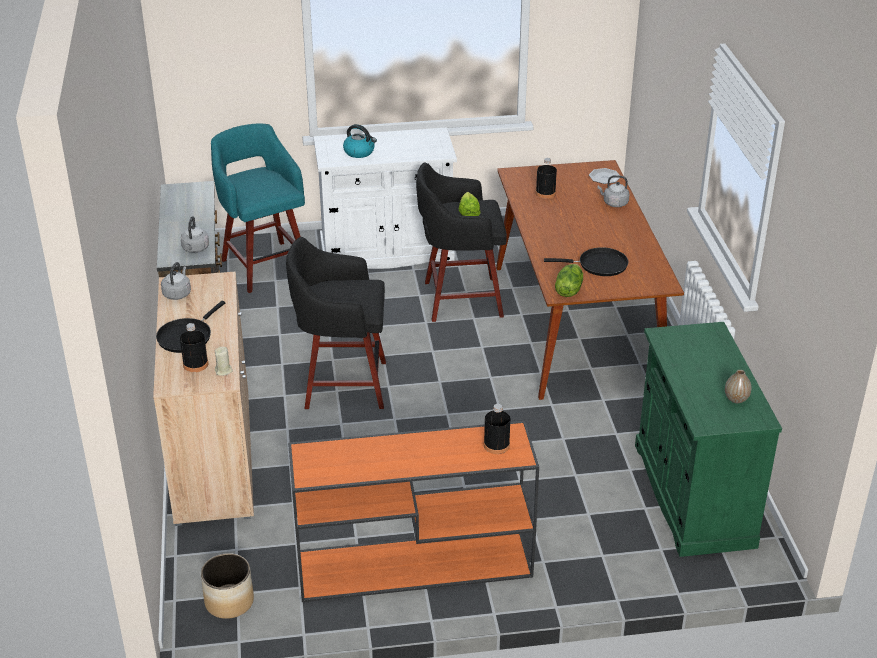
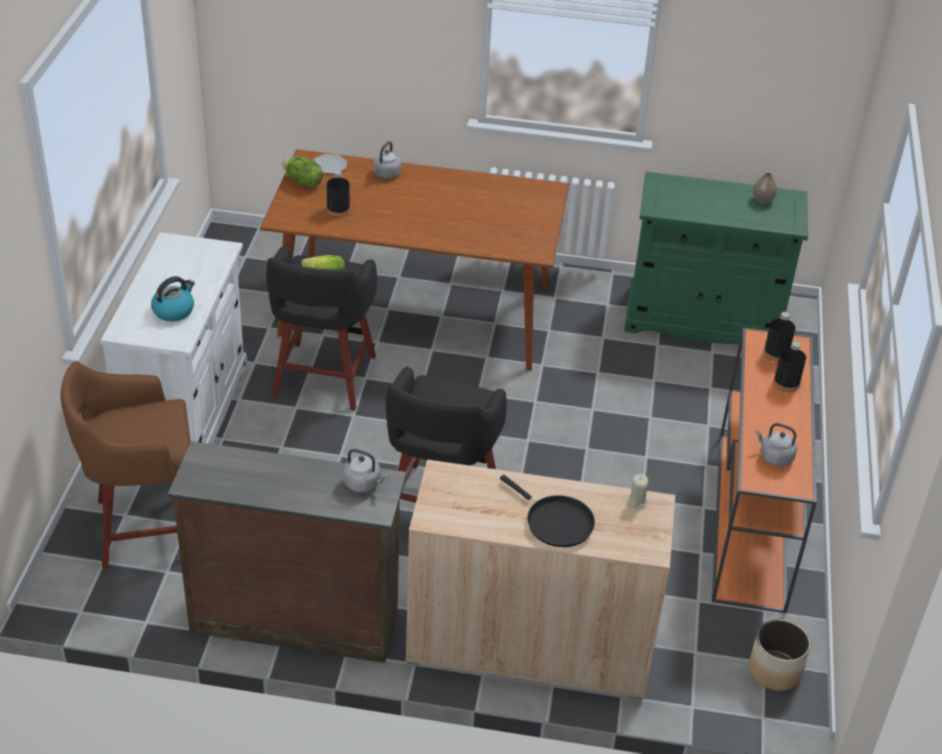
camera: 75 degrees left, 5 degrees up
(177, 293) = (456, 517): grey kettle -> grey kettle (774, 457)
(195, 364) = (616, 522): black bottle -> black bottle (786, 383)
(265, 265) = (144, 527): turquoise stool -> brown stool
(568, 290) = (535, 246): lettuce -> lettuce (303, 182)
(599, 265) = (499, 216): black frying pan -> none

